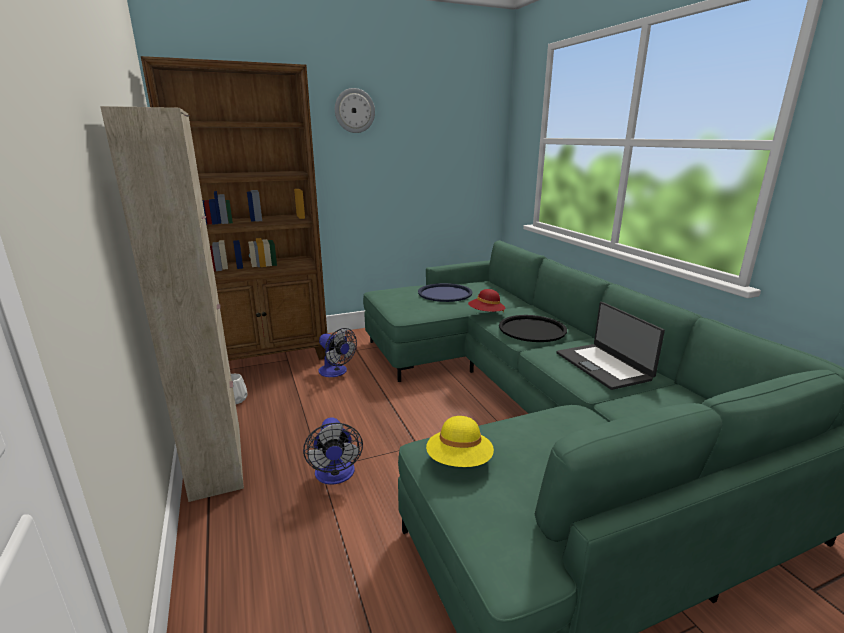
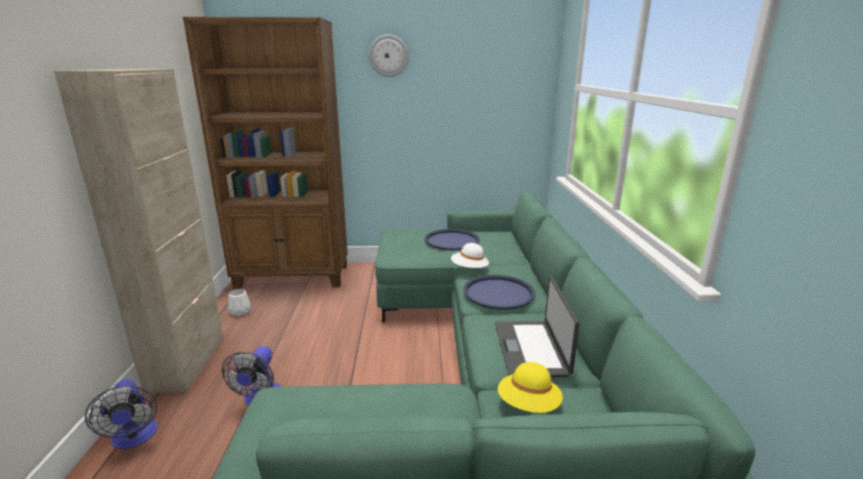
camera: 20 degrees right, 0 degrees up
(336, 372) = (336, 302): fan -> fan (134, 438)
(459, 461) = (284, 417): yellow hat -> yellow hat (528, 405)
(486, 314) = (469, 269): red hat -> white hat
(532, 329) = (498, 293): black tray -> blue tray

